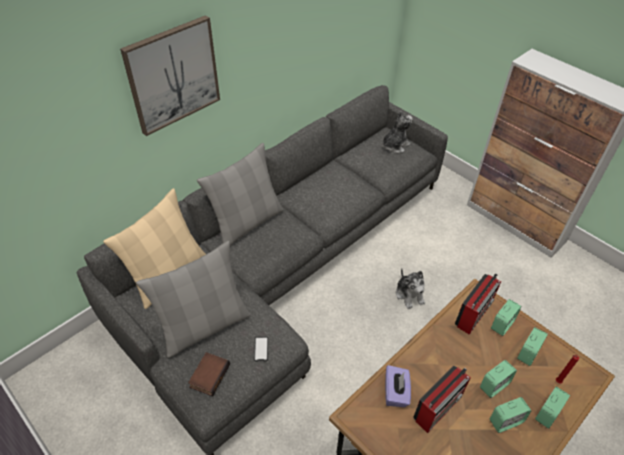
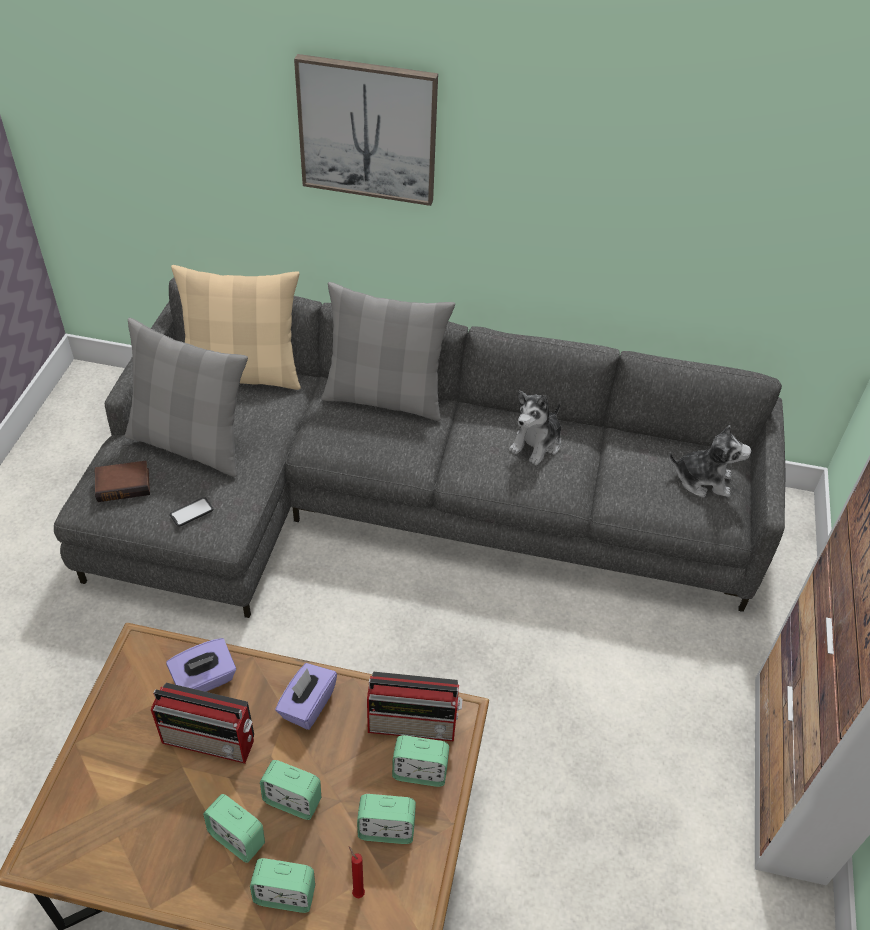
camera: 55 degrees right, 0 degrees up
(409, 295) = (483, 678): plush toy -> plush toy (536, 443)
(439, 352) = (307, 705): none -> purple tissue box

